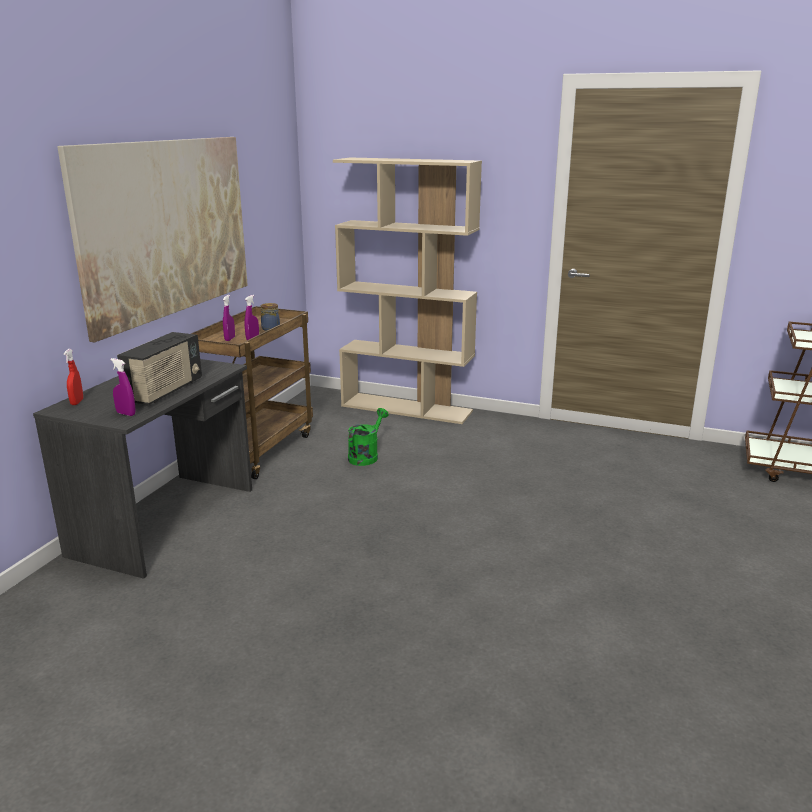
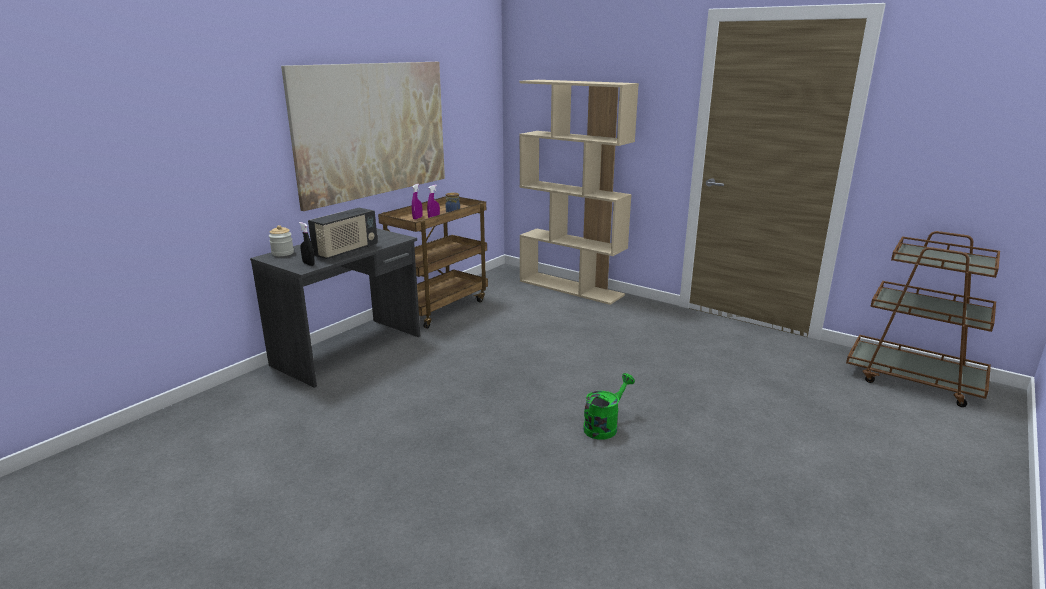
camera: 15 degrees right, 0 degrees up
(77, 402) = (282, 253): red spray bottle -> jar
(126, 414) = (308, 264): purple spray bottle -> black spray bottle
(366, 456) = (519, 321): green watering can -> green watering can (604, 426)

